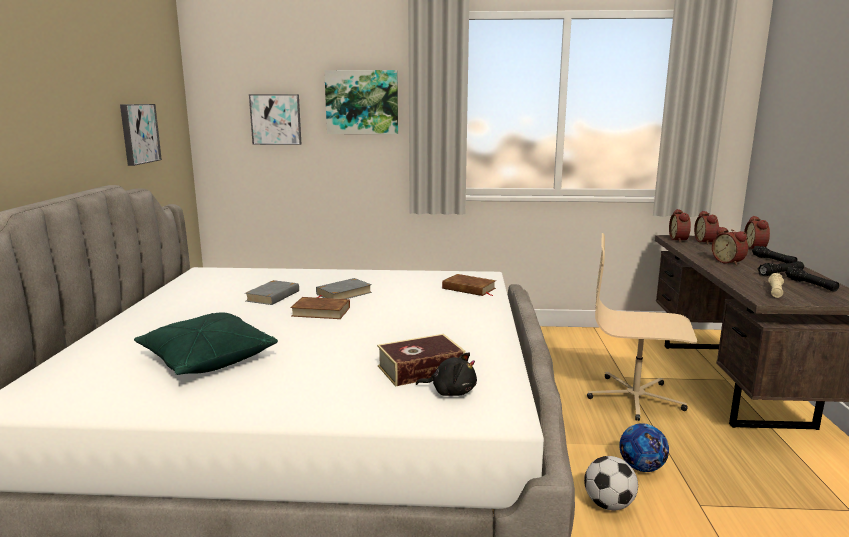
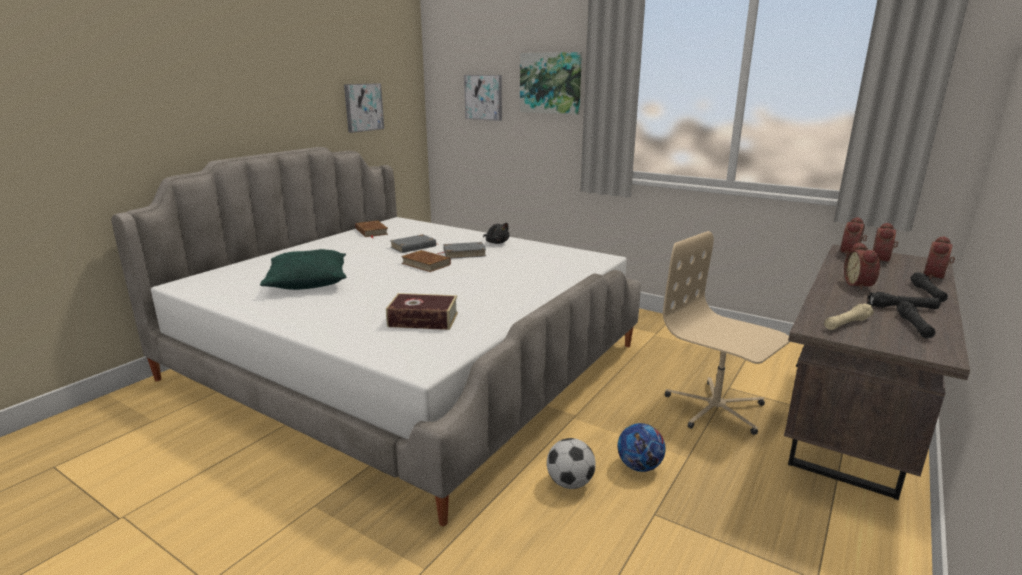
camera: 30 degrees right, 5 degrees up
(451, 392) = (416, 340): black plush toy -> black plush toy (496, 242)
(469, 288) = (568, 267): brown book -> brown book (371, 232)

